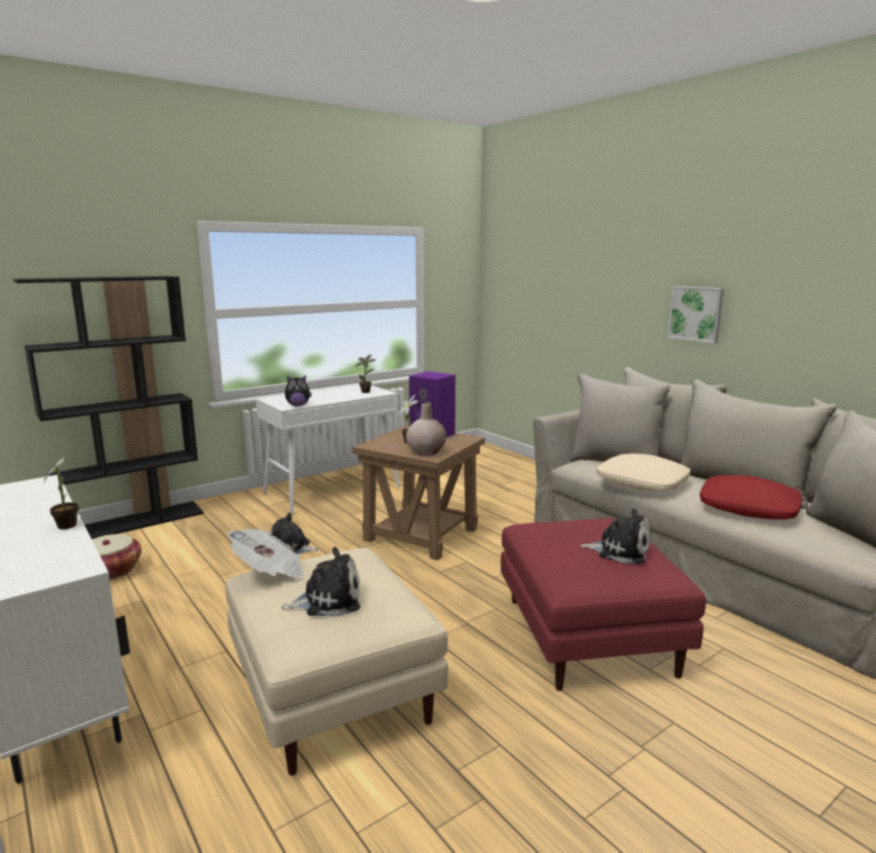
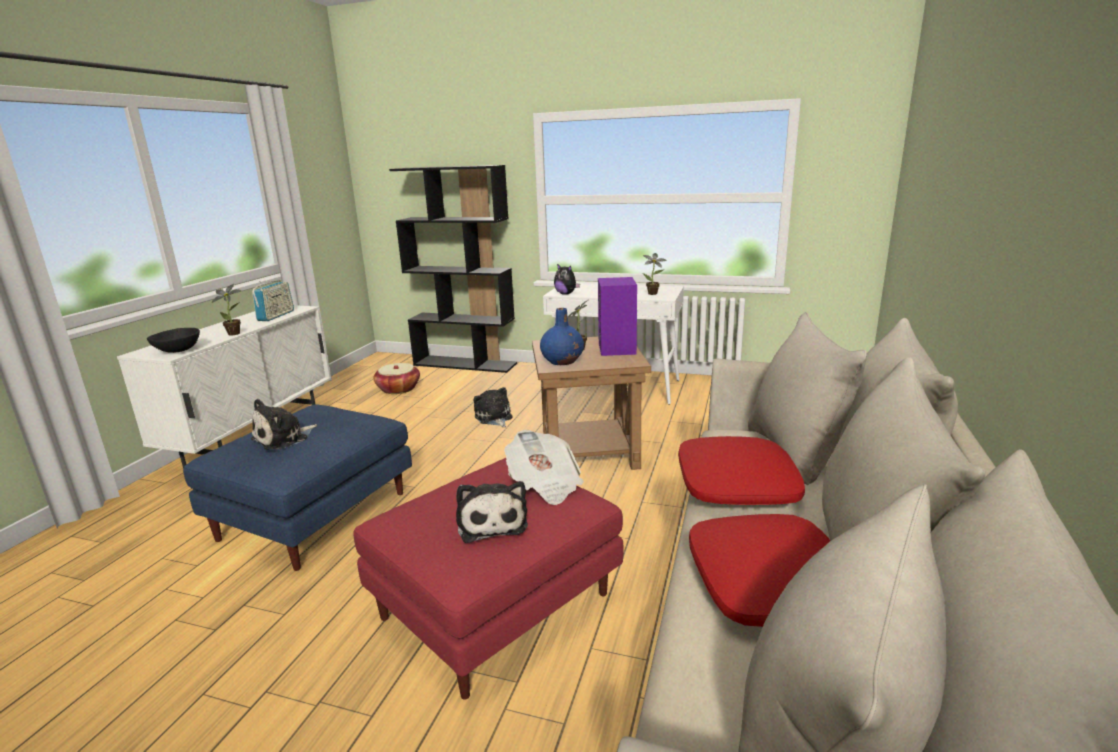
camera: 55 degrees right, 5 degrees up
(39, 497) = (276, 316): none -> radio
(64, 563) = (177, 351): none -> black bowl
(270, 572) = (315, 408): newspaper -> newspaper (544, 485)
(328, 600) = (284, 438): plush toy -> plush toy turned 90 degrees clockwise
(331, 689) = (315, 514): beige ottoman -> blue ottoman
(426, 451) = (562, 361): beige vase -> blue vase
(641, 483) = (735, 484): beige pillow -> red pillow
(696, 313) = (1014, 238): picture -> none

